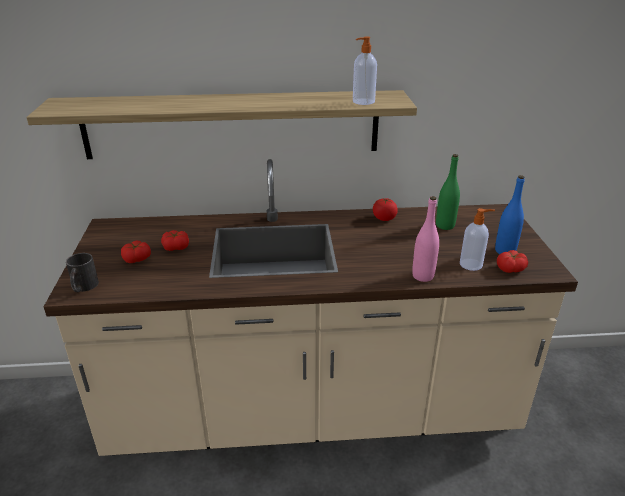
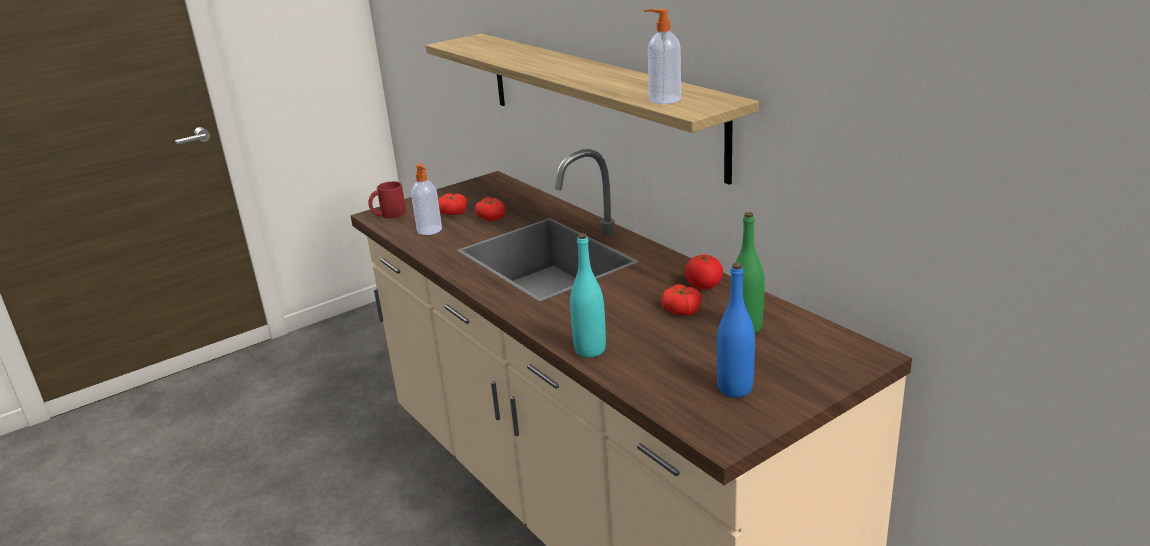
camera: 60 degrees right, 5 degrees down
(83, 287) = (388, 215): black mug -> red mug
(423, 276) = (590, 350): pink bottle -> turquoise bottle
(471, 264) = (661, 374): soap dispenser -> soap dispenser (430, 230)
(510, 268) = (688, 404): tomato -> tomato (681, 310)

